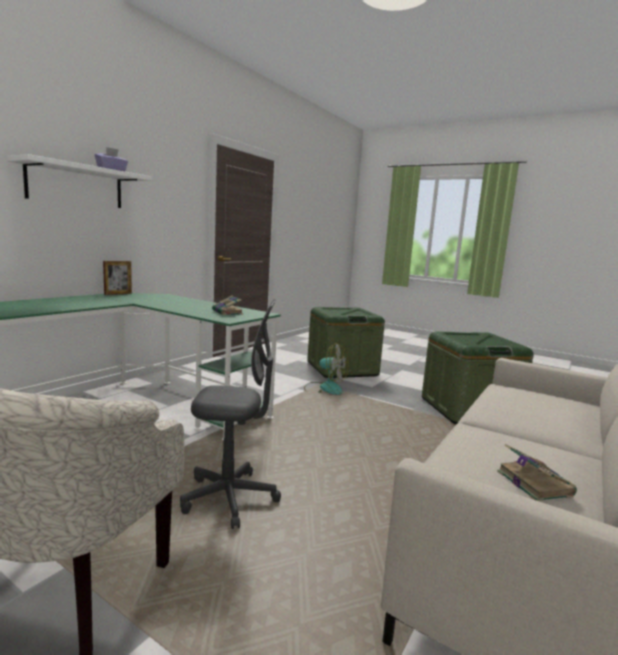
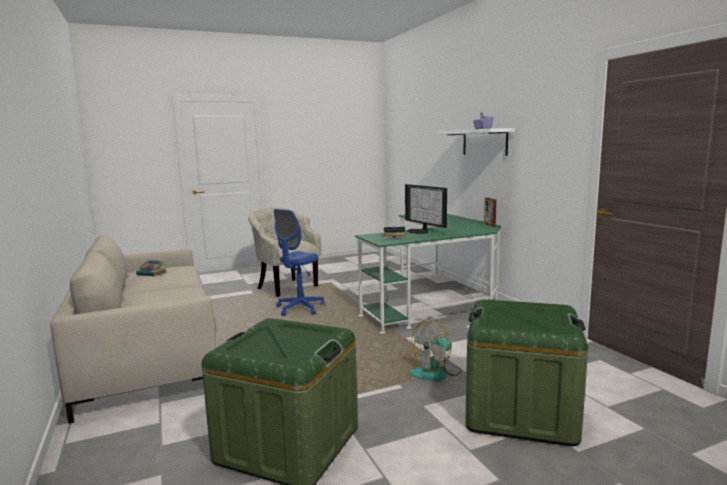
camera: 125 degrees right, 0 degrees up
(179, 307) = (420, 231): none -> monitor
(229, 498) = (300, 308): grey office chair -> blue office chair

